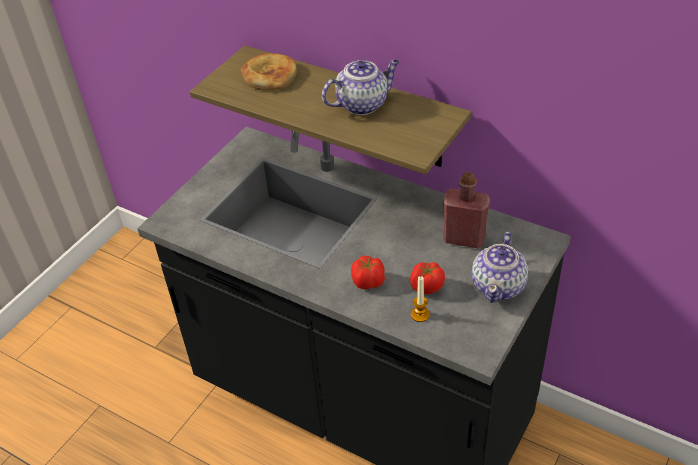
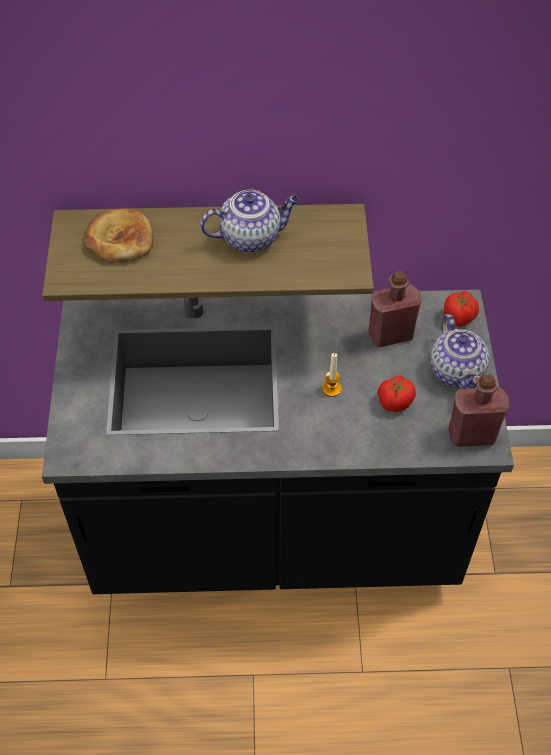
camera: 35 degrees left, 10 degrees up
(363, 104) = (251, 237): teapot -> teapot turned 45 degrees clockwise
(369, 282) = (337, 423): tomato -> tomato (459, 317)
(420, 314) = (409, 433): candle -> candle (331, 388)
(472, 338) = (471, 435): none -> red bottle

